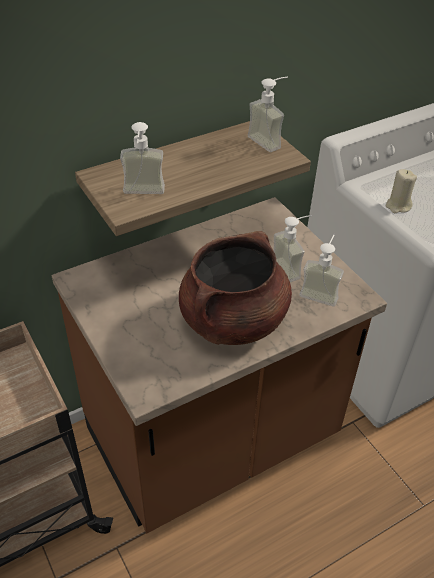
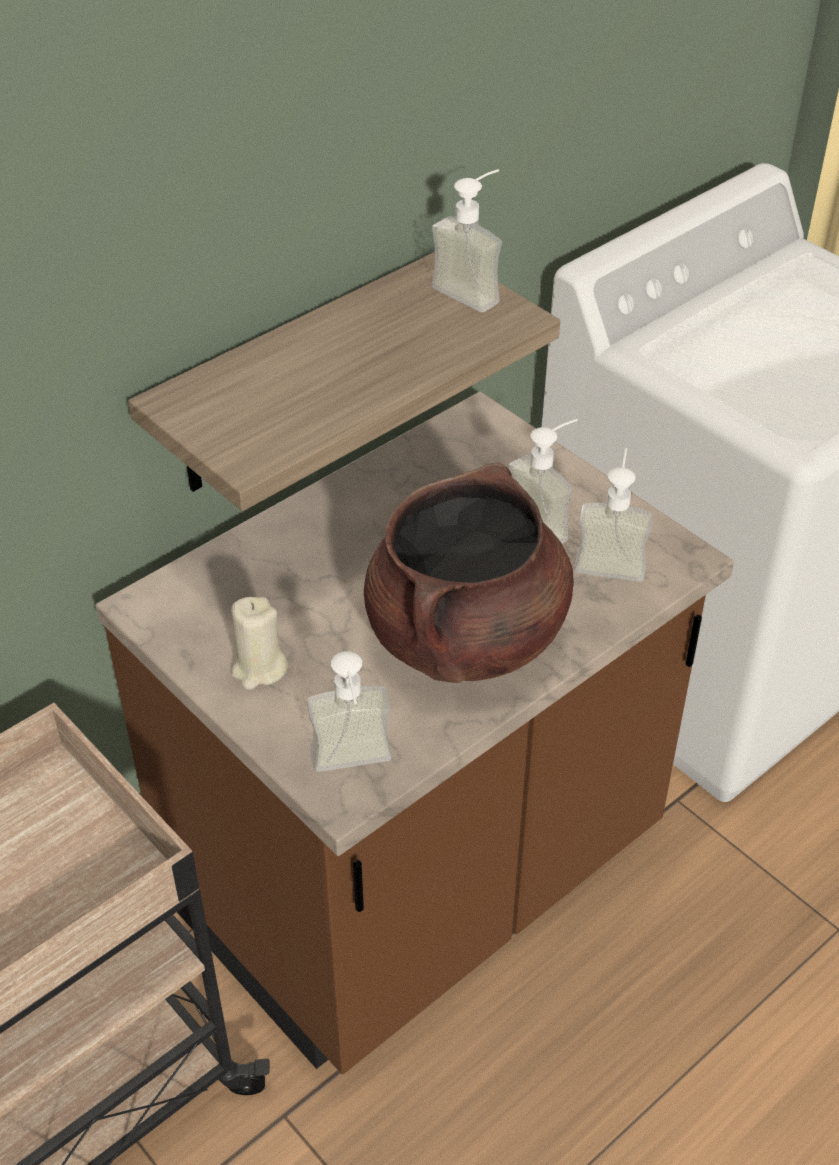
camera: 10 degrees left, 0 degrees up
(143, 195) = (273, 426): soap dispenser -> soap dispenser (354, 768)
(398, 206) = (717, 378): beige candle -> beige candle (259, 669)

